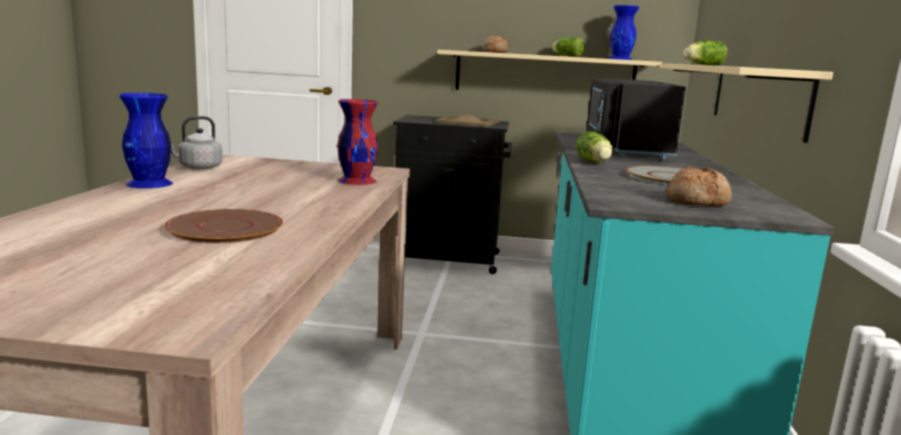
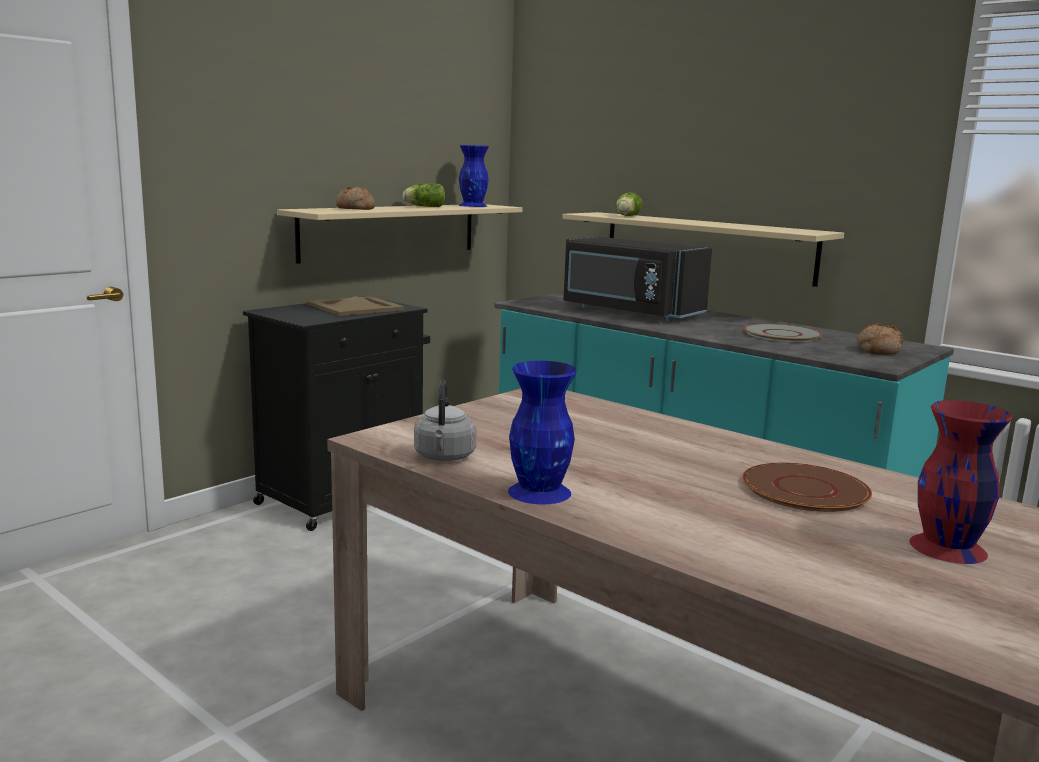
camera: 55 degrees left, 0 degrees up
(356, 180) = (595, 411): red vase -> red vase (946, 548)
(594, 162) = (701, 333): lettuce -> none

